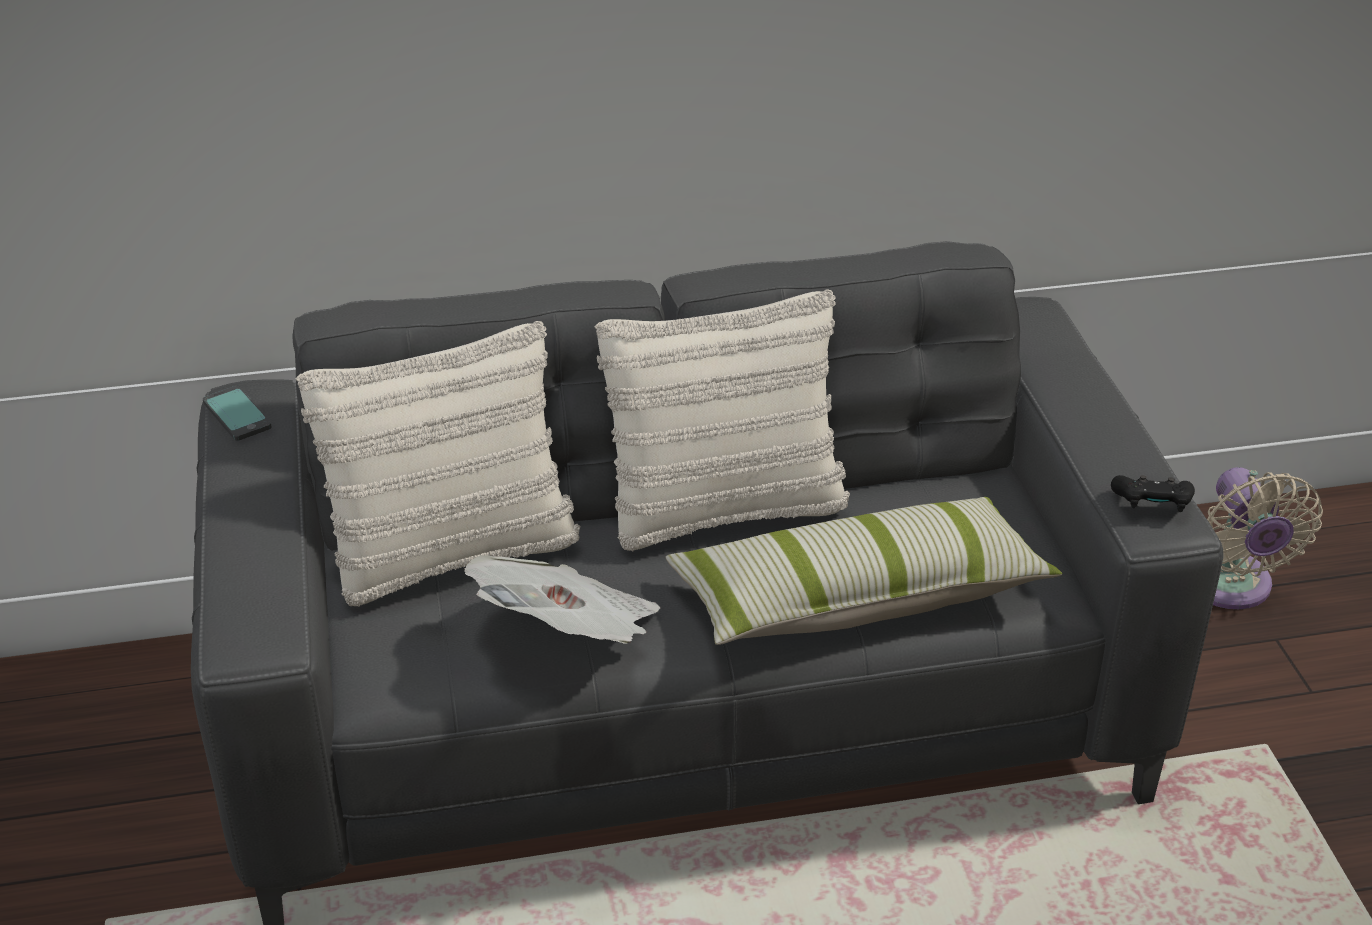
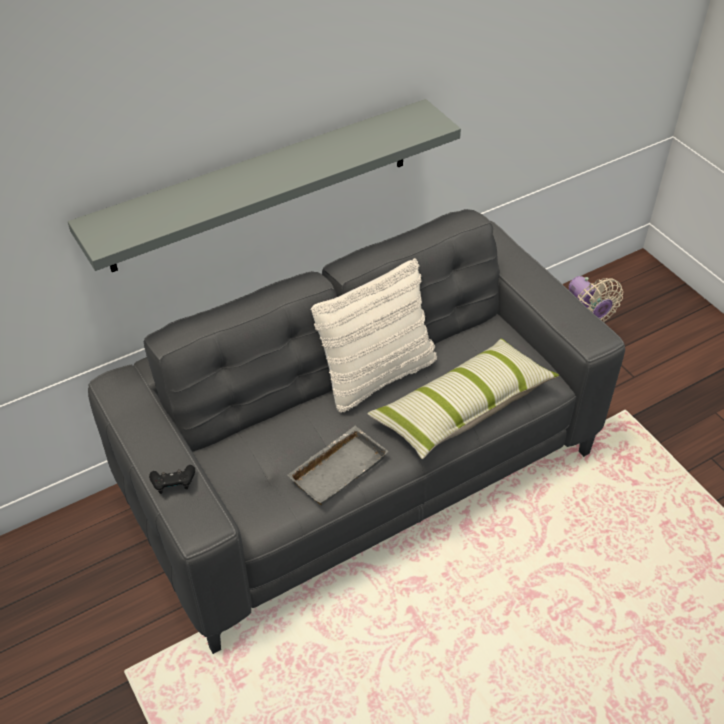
camera: 20 degrees left, 10 degrees up
(237, 415) = (116, 394): phone -> none
(453, 555) = (255, 438): beige pillow -> none
(569, 635) = (337, 468): newspaper -> grey tray
(576, 99) = (262, 185): none -> grey shelf
(1152, 506) = (587, 330): black game controller -> black game controller (173, 484)

